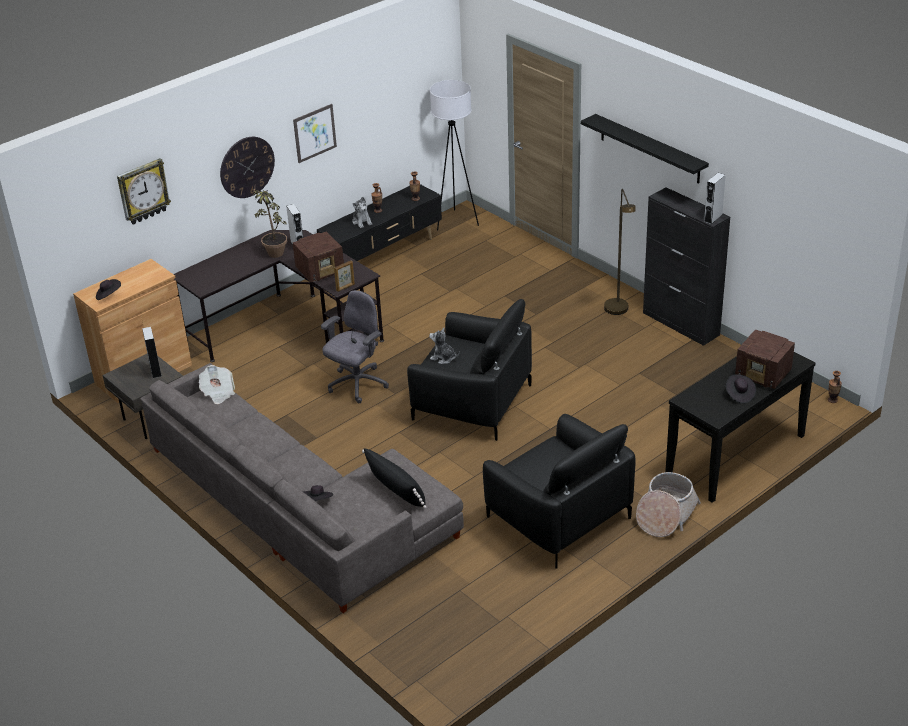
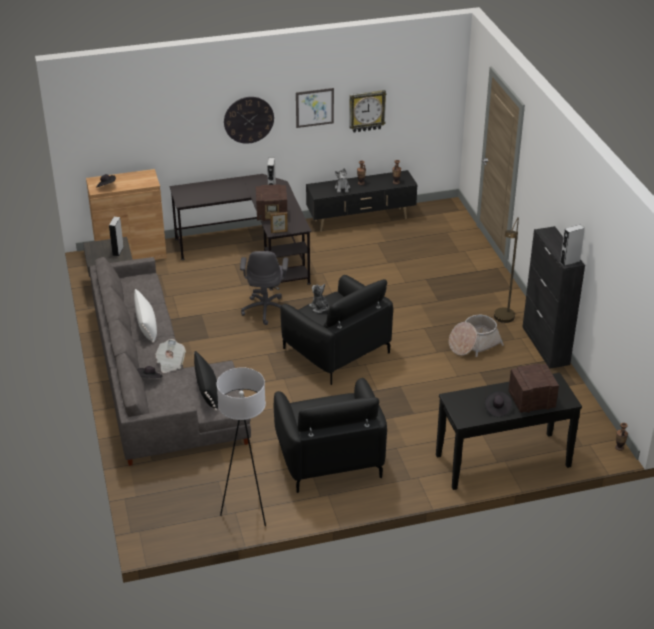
camera: 25 degrees right, 0 degrees up
(143, 191) = (155, 116): wall clock -> wall clock (366, 110)
(218, 392) = (147, 280): newspaper -> newspaper (170, 363)
(261, 443) = (146, 325): none -> white pillow
(273, 250) = (252, 189): potted plant -> none
(357, 385) = (266, 309): grey office chair -> grey office chair turned 120 degrees clockwise
(456, 222) = (435, 211): white floor lamp -> white floor lamp (247, 511)
(649, 149) = (550, 190): black shelf -> none
(665, 515) = (409, 485): basket -> basket (473, 344)
(763, 375) = (530, 401): radio -> radio turned 105 degrees clockwise

